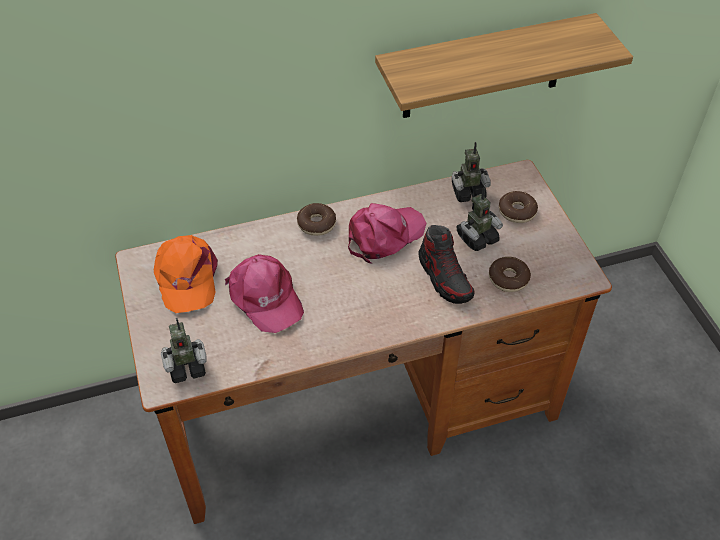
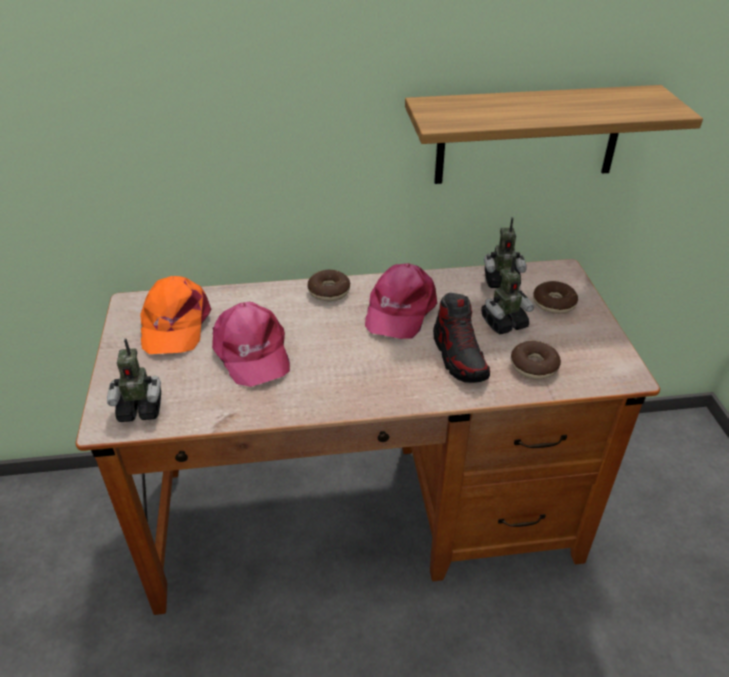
camera: 10 degrees right, 10 degrees down
(384, 235) = (399, 309): pink cap -> pink cap turned 135 degrees clockwise

